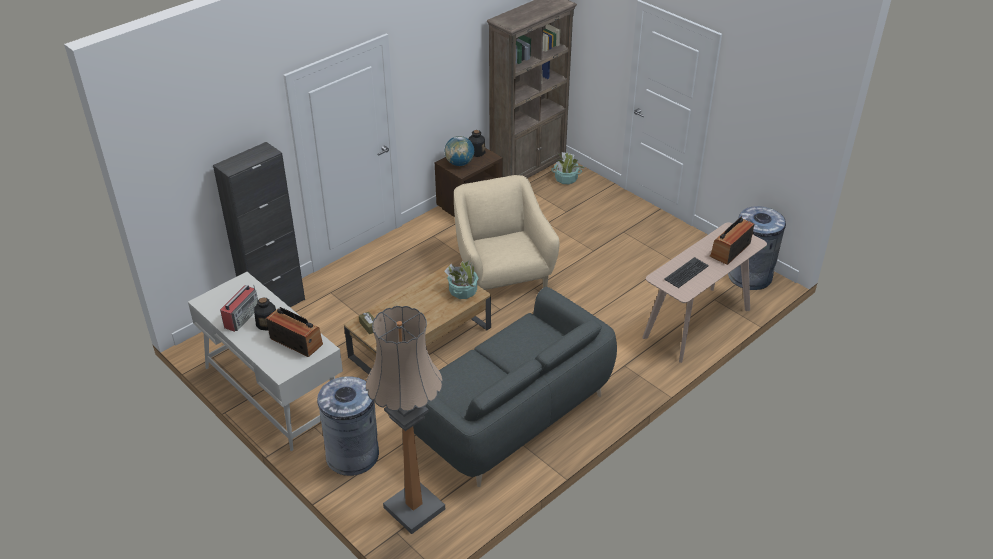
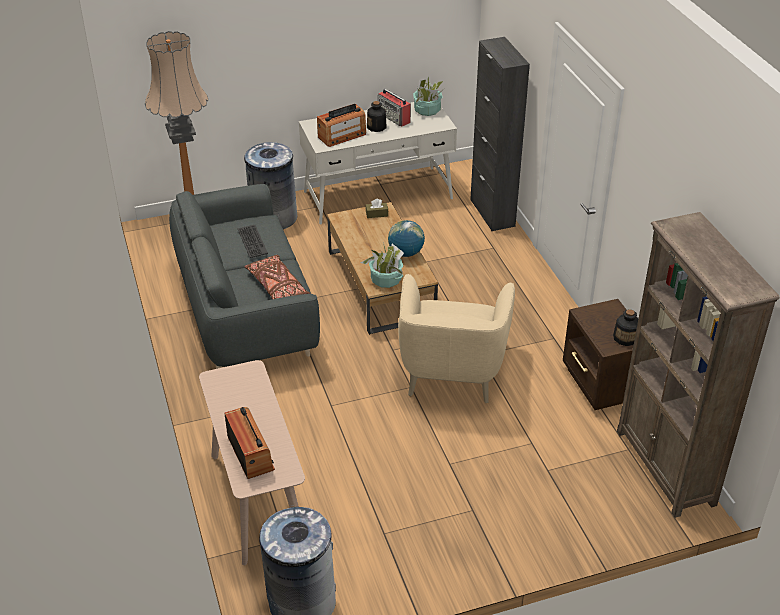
camera: 115 degrees right, 0 degrees up
(459, 163) = (604, 317): globe -> globe (406, 253)
(502, 274) = (451, 370): beige armchair -> beige armchair turned 90 degrees clockwise
(527, 335) = (278, 288): none -> brown pillow
(566, 179) = (629, 501): potted plant -> potted plant (427, 110)
(686, 273) = (242, 396): keyboard -> keyboard (252, 241)

